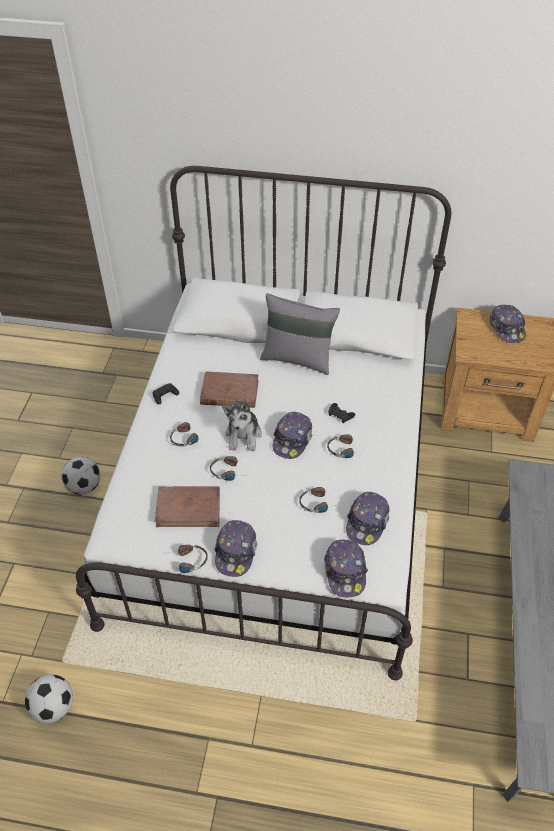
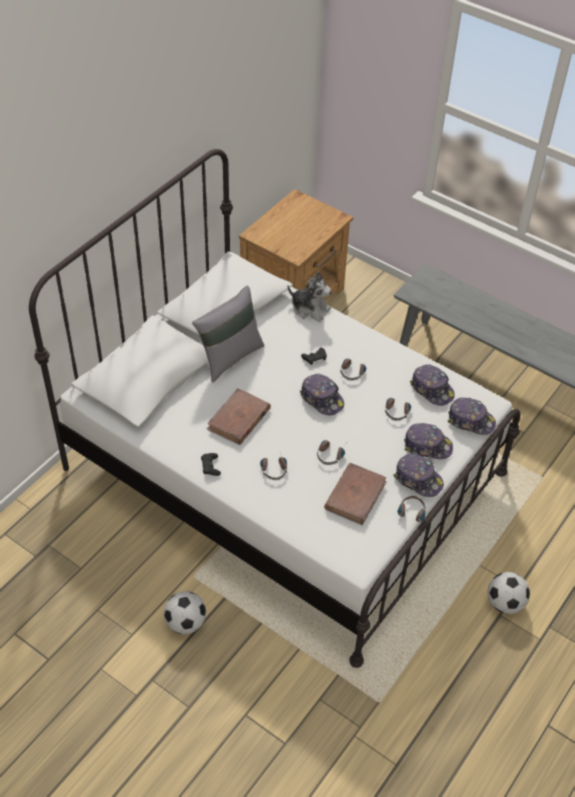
camera: 65 degrees left, 0 degrees up
(54, 707) = (421, 722): football -> football (505, 603)
(243, 435) = (296, 428): plush toy -> plush toy (310, 309)
(507, 328) = (285, 220): cap -> cap (427, 446)

